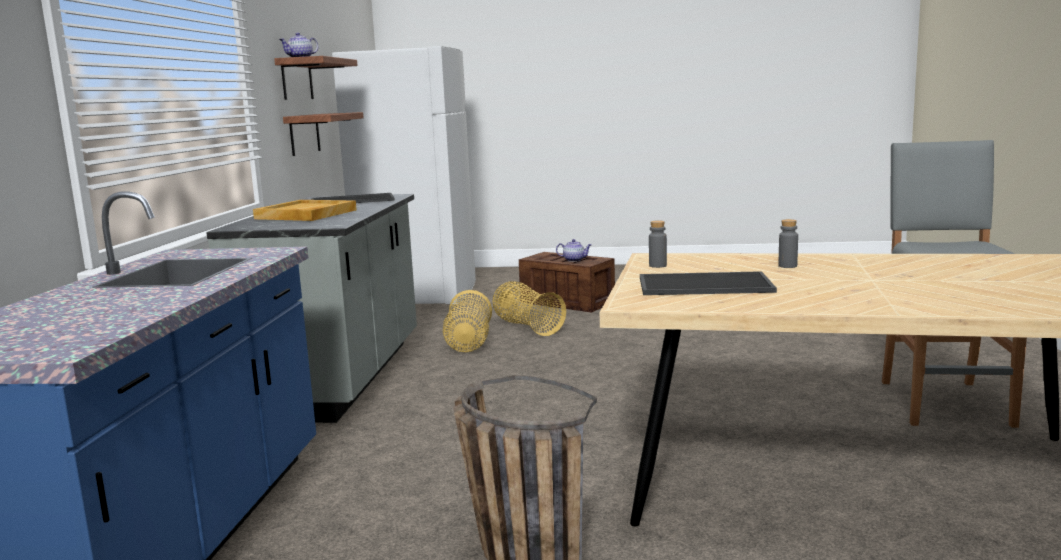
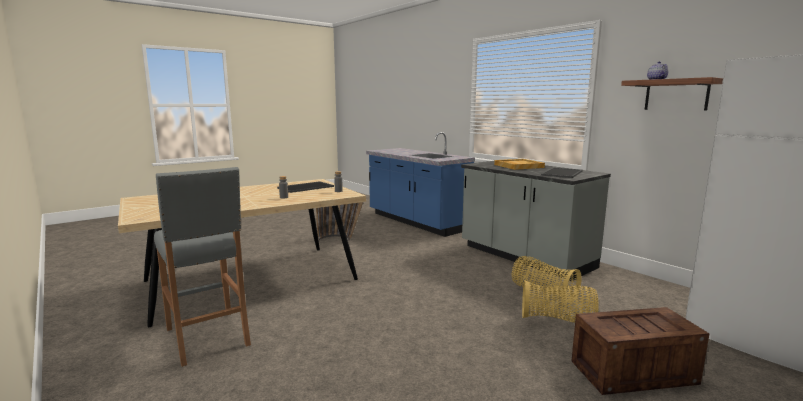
camera: 135 degrees right, 0 degrees up
(304, 134) = (675, 136): shelf -> none
(574, 260) = (627, 324): teapot -> none

